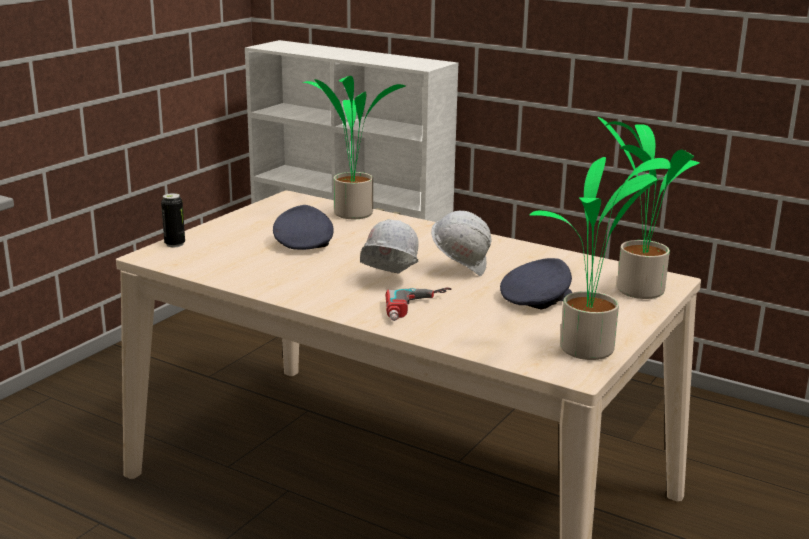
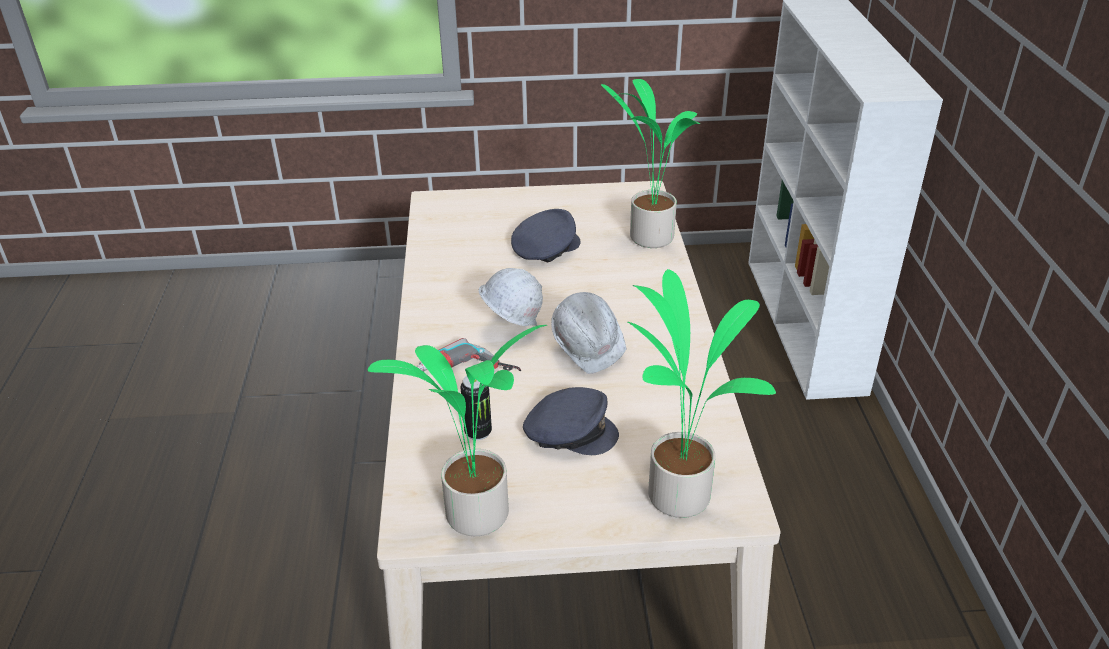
camera: 55 degrees right, 15 degrees up
(175, 244) = (468, 198): can -> can (478, 432)

